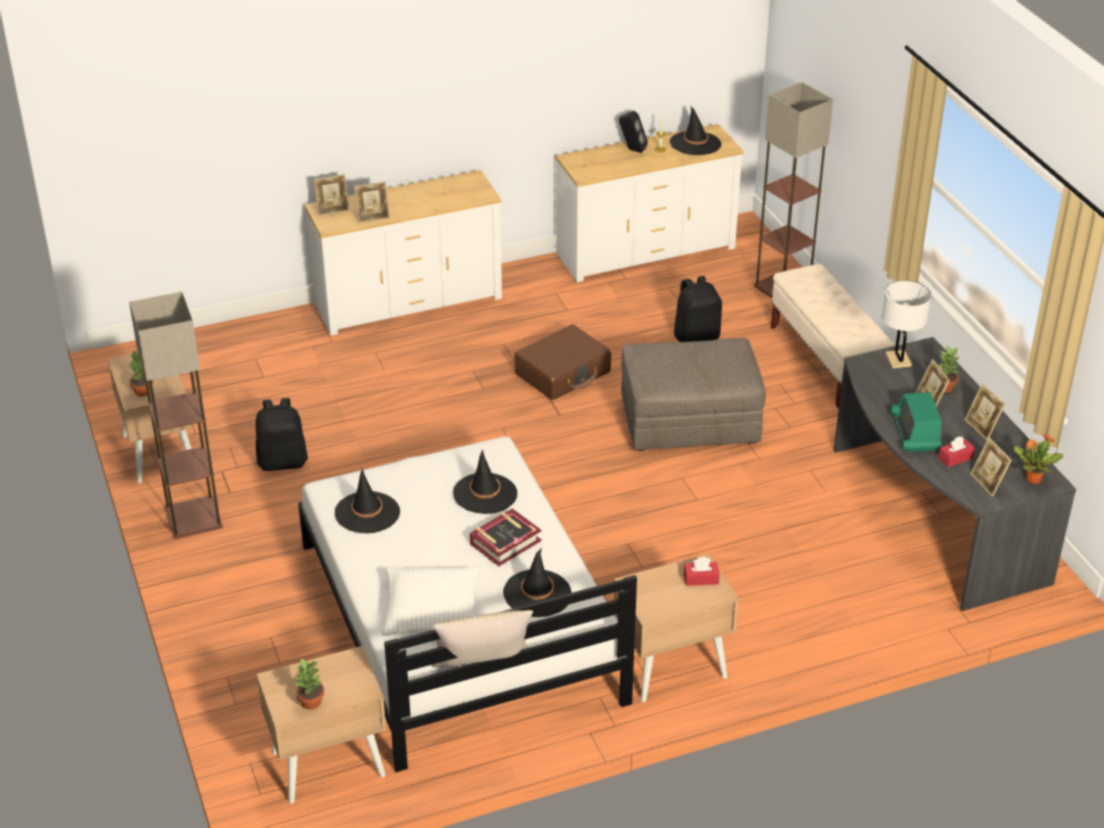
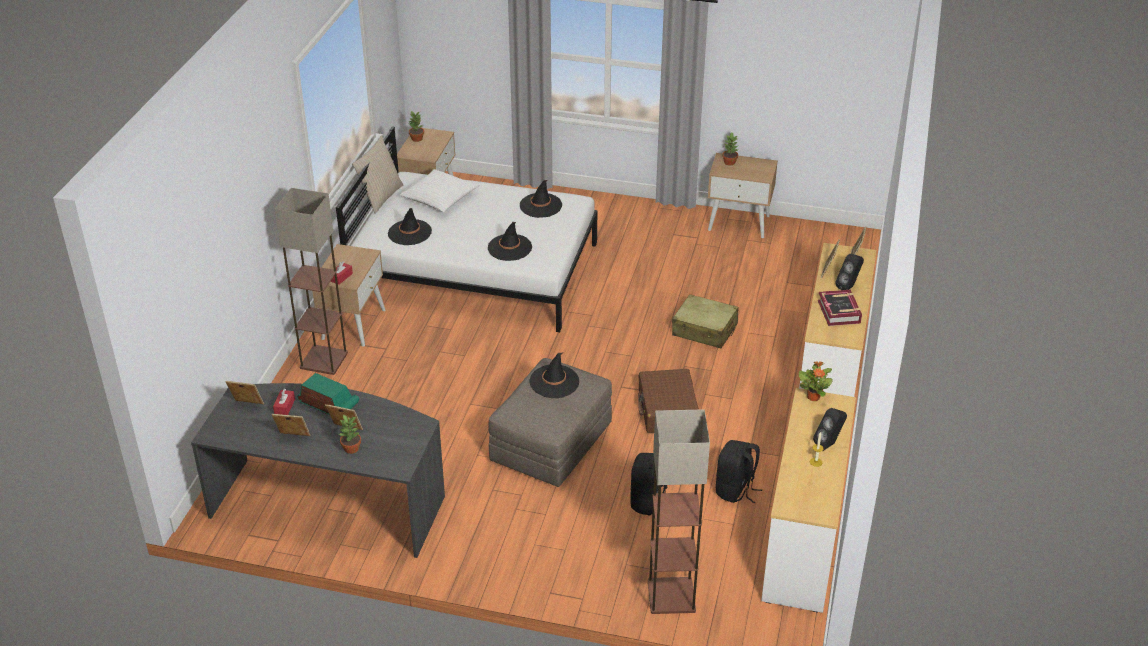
camera: 125 degrees right, 0 degrees up
(192, 517) = (662, 216): floor lamp -> floor lamp (324, 360)
(283, 461) = (684, 260): black backpack -> black backpack (735, 490)
(390, 200) = (848, 287): none -> black speaker
(408, 398) = (705, 330): none -> beige suitcase
(505, 542) = (461, 238): book -> book (839, 312)
(695, 143) = (809, 489): black hat -> black hat (554, 382)
(827, 361) = (546, 559): beige bench -> none
(898, 360) = (405, 445): white table lamp -> none
(1032, 479) = (223, 428): potted plant -> potted plant (813, 397)

